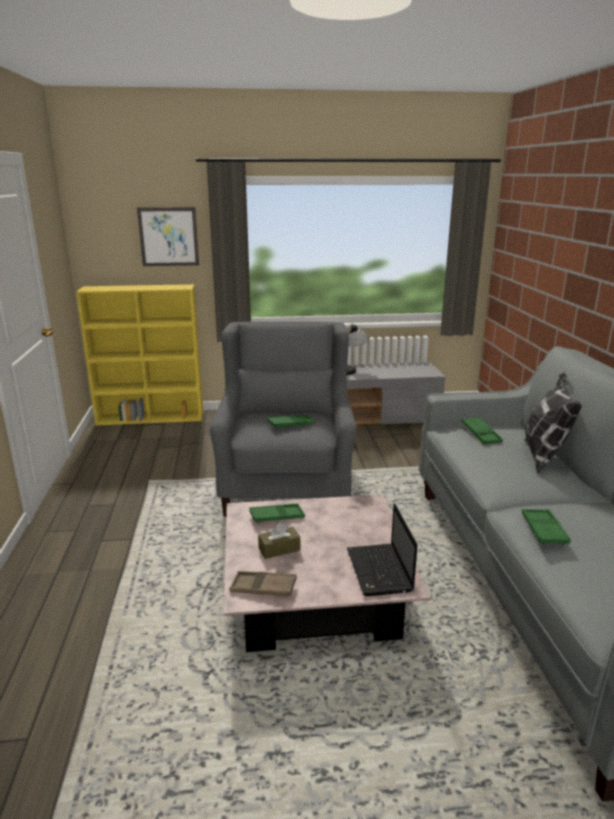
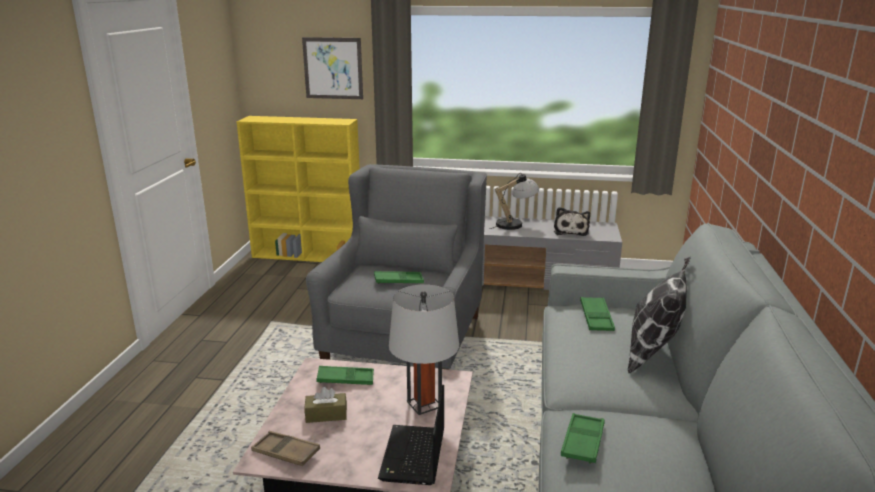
camera: 15 degrees right, 0 degrees up
(360, 527) = (424, 404): none -> grey table lamp
(398, 371) = (570, 231): none -> plush toy

